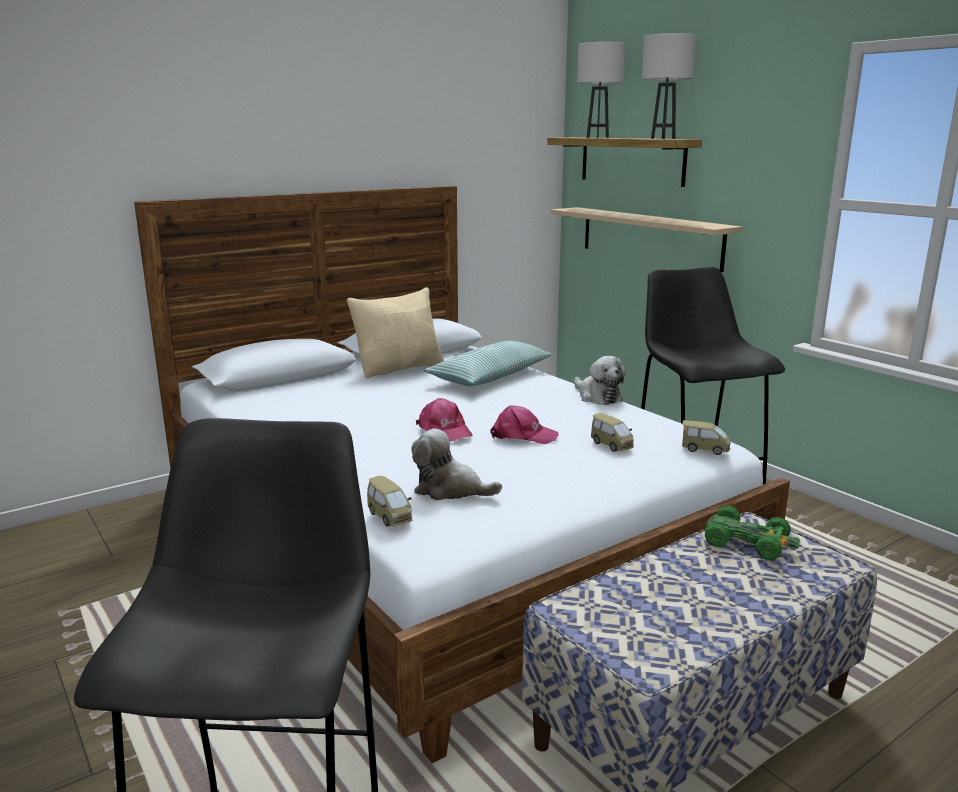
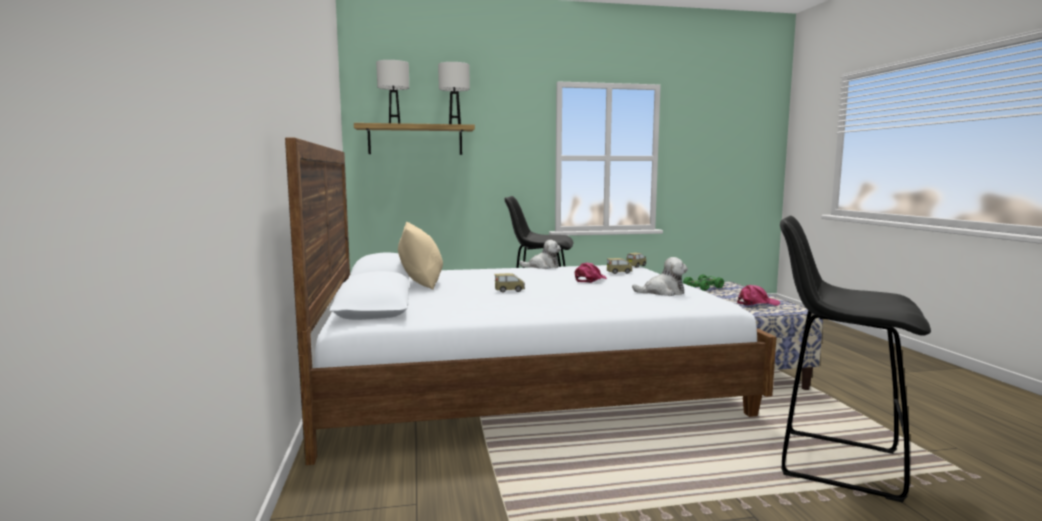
camera: 65 degrees left, 10 degrees down
(390, 516) = (690, 303): toy car -> toy car (509, 290)
(444, 430) = (569, 286): pink cap -> pink cap (757, 303)
(450, 489) = (662, 292): plush toy -> plush toy turned 135 degrees counterclockwise
(490, 376) = (476, 274): pillow -> none
(650, 237) = (437, 188): beige shelf -> none

